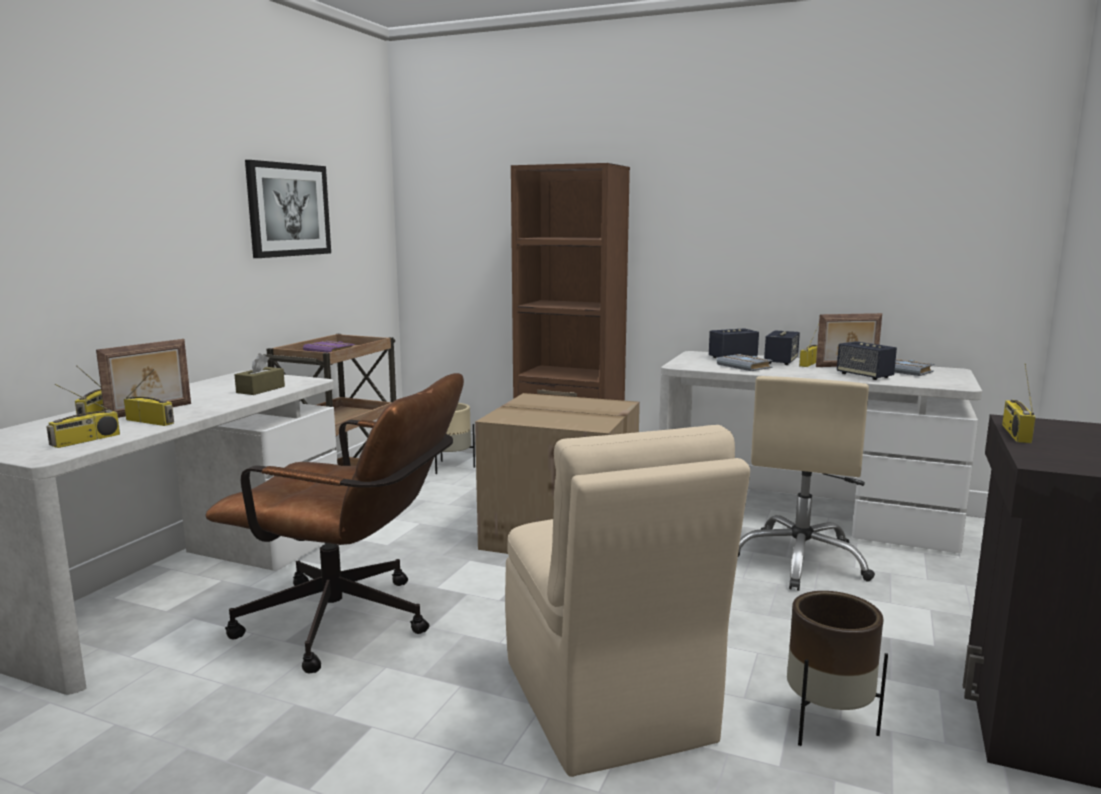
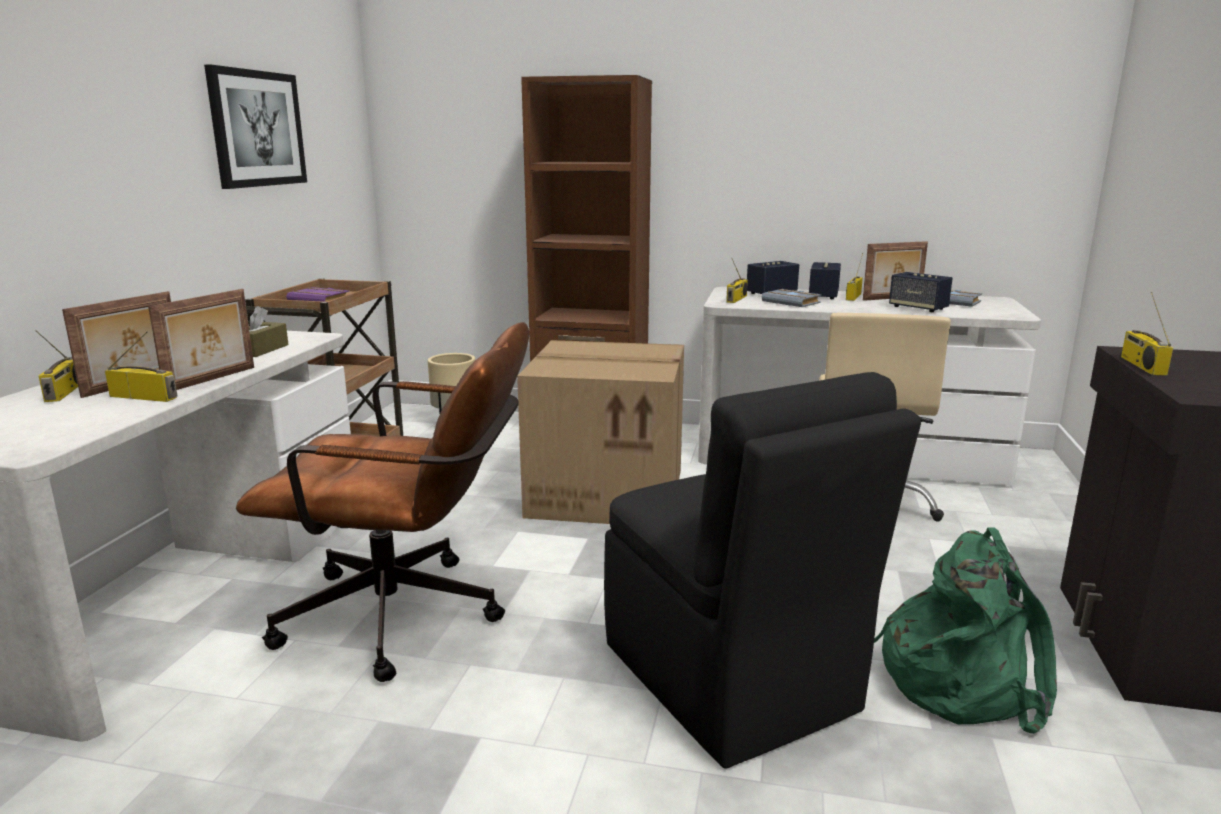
camera: 10 degrees left, 5 degrees up
(85, 440) = (71, 427): radio -> radio (737, 299)
(209, 411) = (212, 380): none -> picture frame
(607, 704) = (731, 681): beige chair -> black chair
(827, 725) = (961, 679): brown planter -> green backpack

